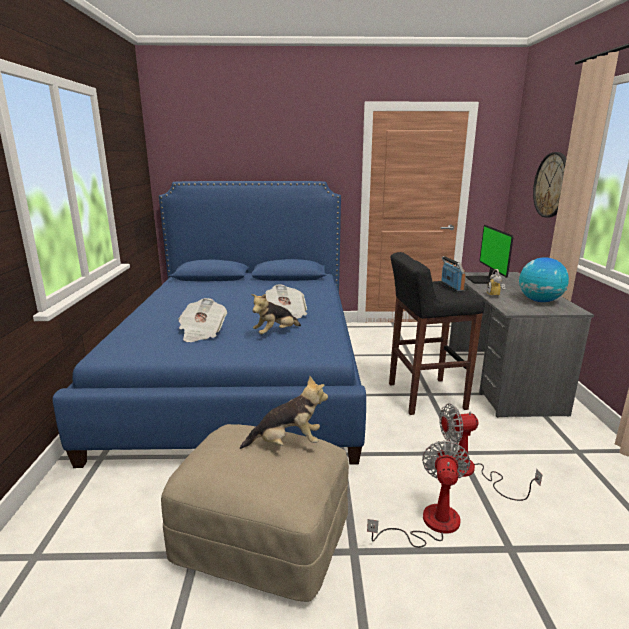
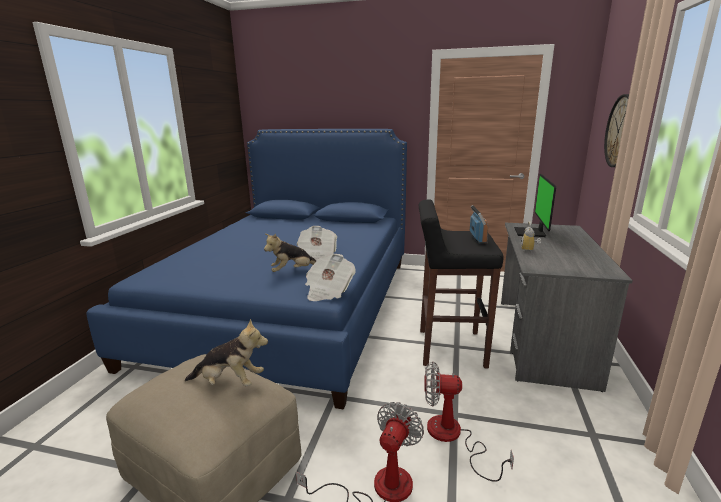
camera: 15 degrees right, 0 degrees up
(202, 333) = (230, 266): newspaper -> newspaper (328, 291)
(539, 301) = (576, 259): globe -> none

